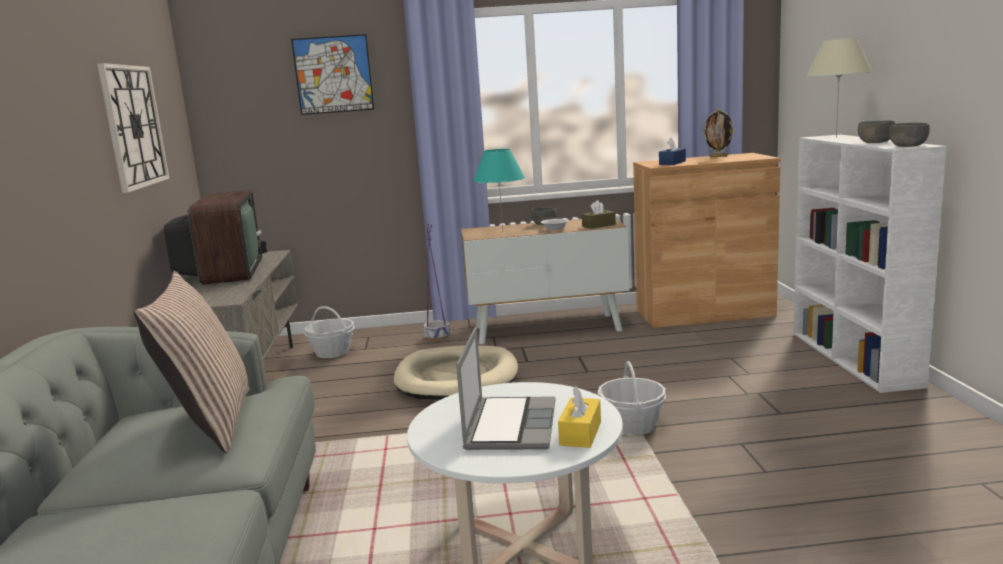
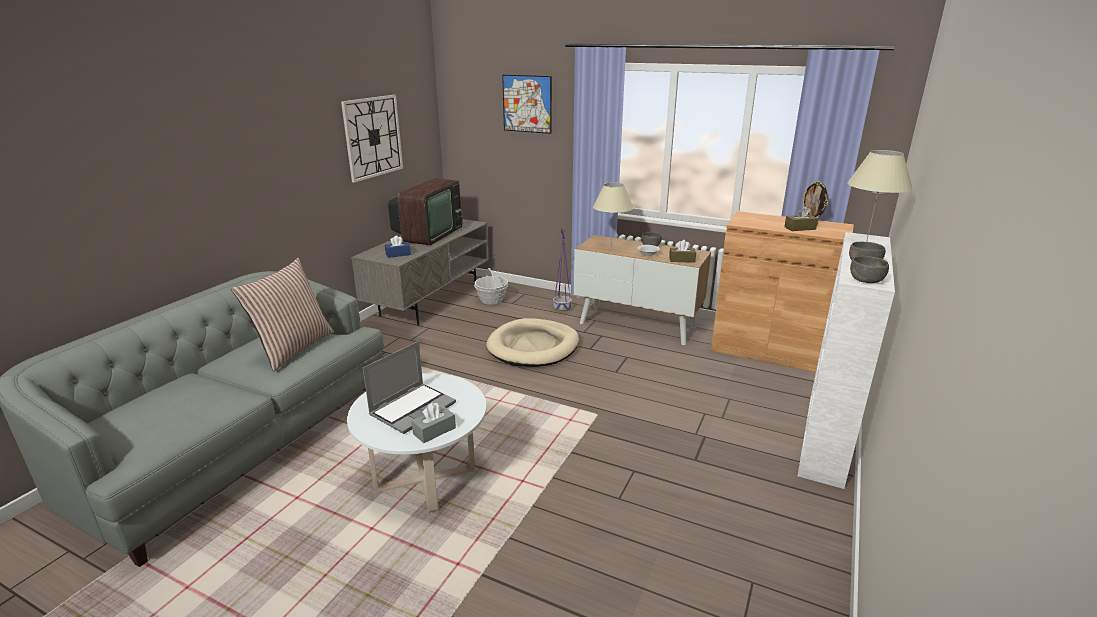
camera: 30 degrees right, 10 degrees up
(502, 232) = (611, 246): turquoise table lamp -> beige table lamp
(580, 433) = (434, 431): yellow tissue box -> grey tissue box
(632, 426) = (586, 426): basket -> none
(672, 163) = (756, 222): blue tissue box -> blue tissue box (398, 254)
(719, 159) = (800, 228): none -> brown tissue box

